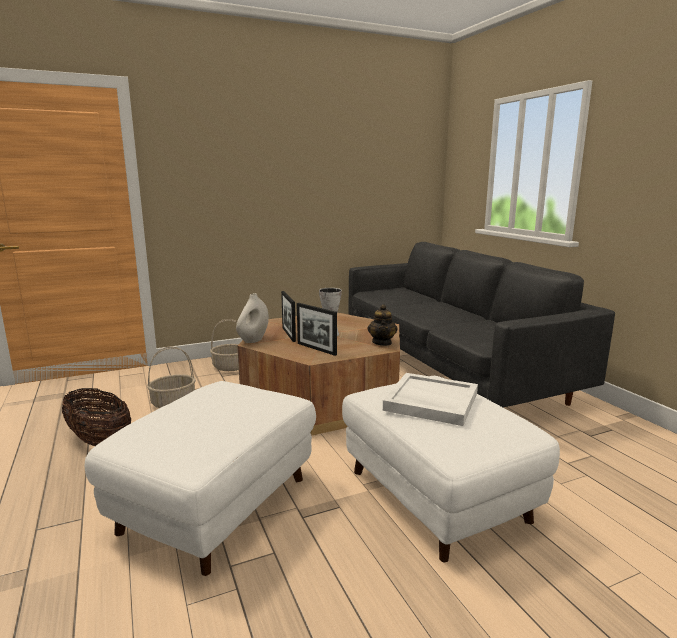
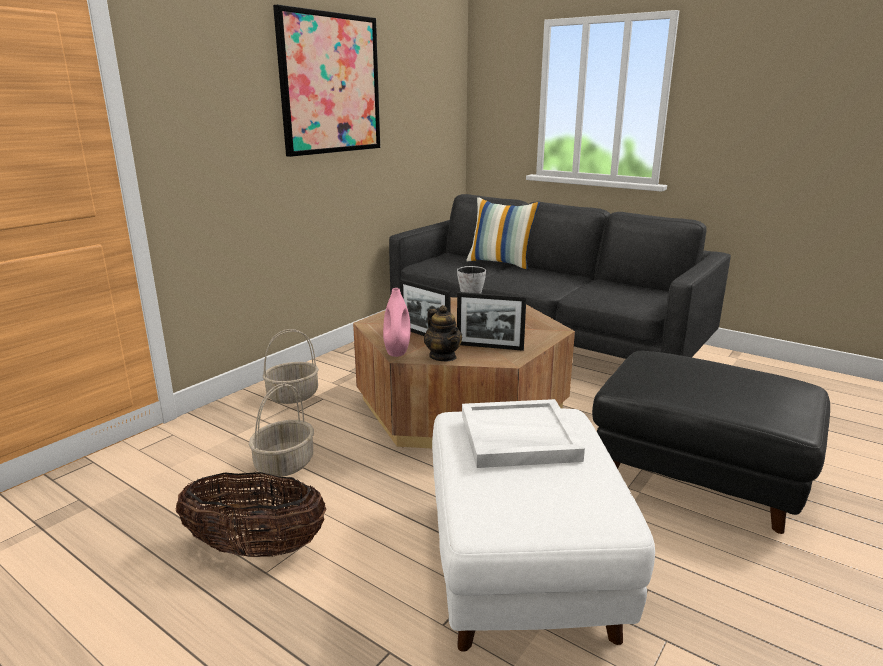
camera: 30 degrees left, 5 degrees up
(253, 340) = (397, 351): white vase -> pink vase
(300, 154) = (330, 84): none -> picture
(382, 342) = (541, 324): teapot -> teapot (443, 357)
(430, 298) = (501, 263): none -> pillow
(430, 402) = (699, 378): white tray -> white tray (517, 437)
(438, 495) = (700, 474): white ottoman -> black ottoman

